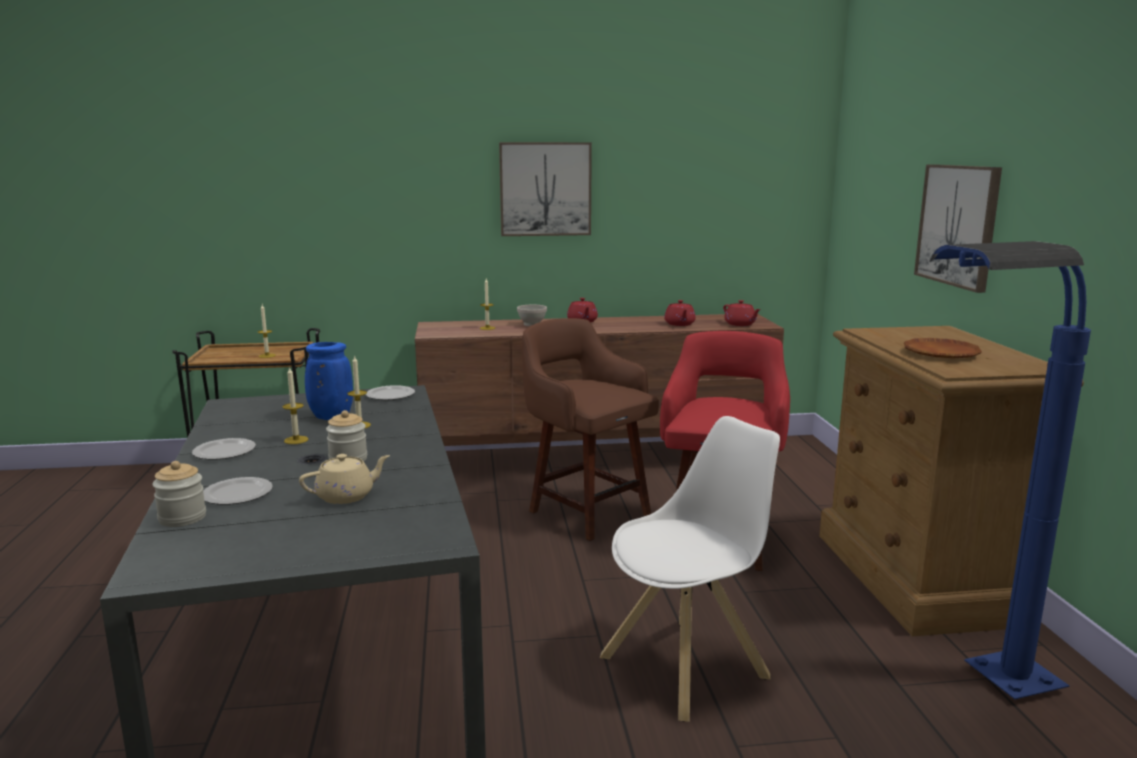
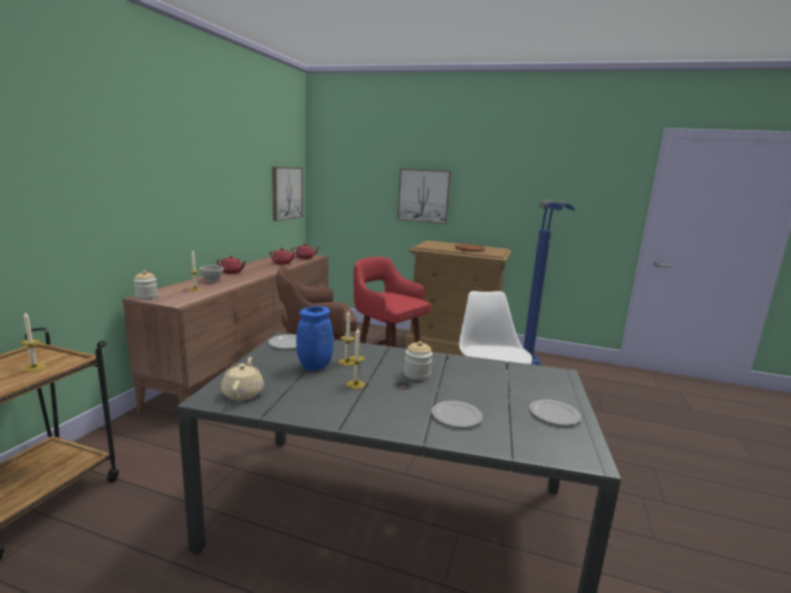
camera: 65 degrees left, 0 degrees up
(182, 518) = (492, 439): jar -> jar (146, 297)
(223, 452) = (355, 412): plate -> plate (555, 414)
(346, 496) = (482, 385): beige teapot -> beige teapot (243, 393)
(545, 189) = (194, 179): picture -> picture (286, 193)

